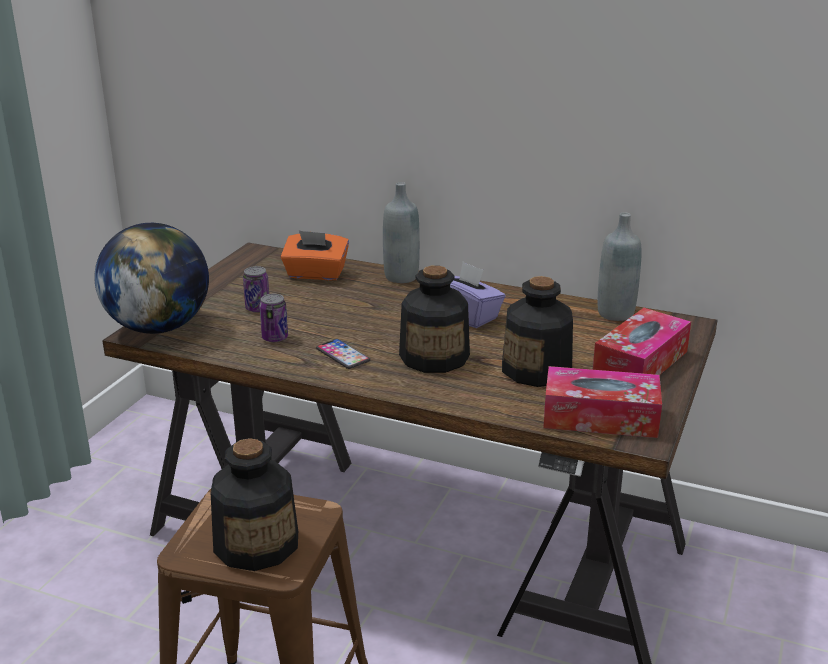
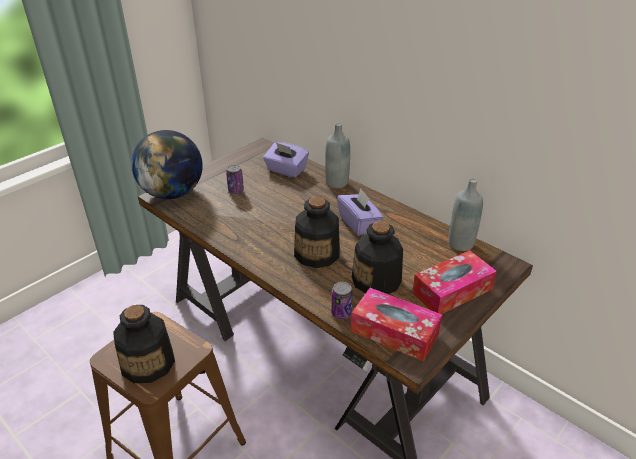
camera: 20 degrees right, 10 degrees up
(275, 338) = (231, 216): can -> can (341, 313)
(316, 274) = (286, 170): orange tissue box -> purple tissue box
(343, 355) = (262, 238): phone -> none

